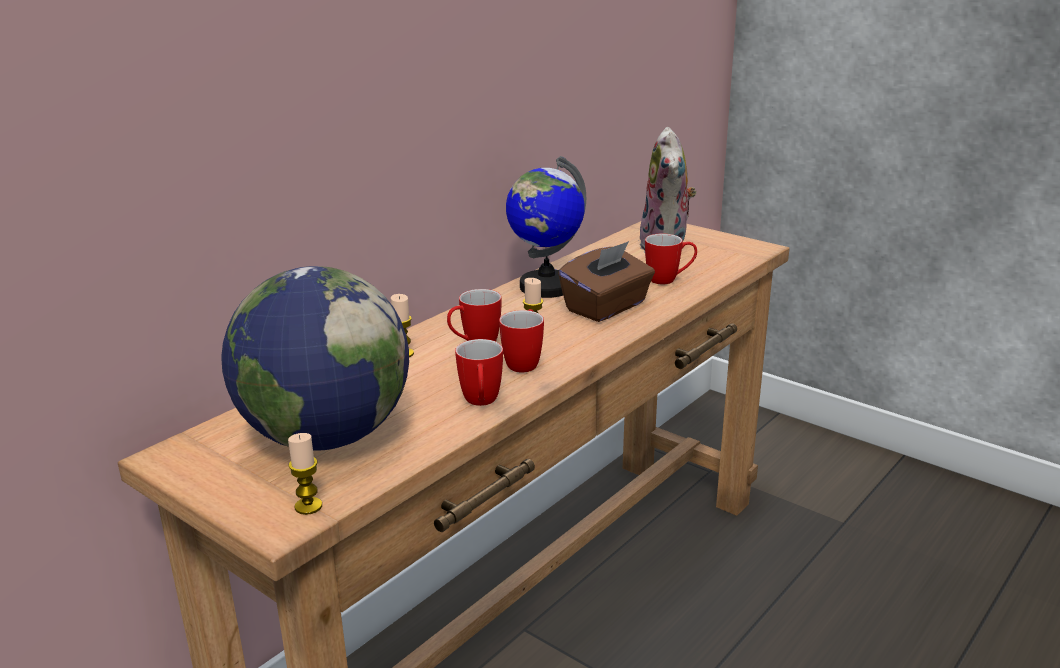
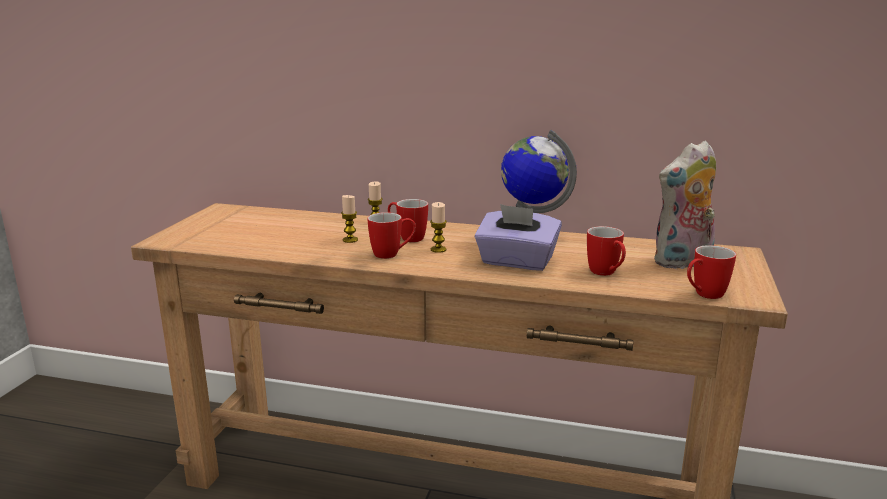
camera: 65 degrees right, 5 degrees down
(308, 506) = (181, 241): candle -> candle (350, 240)
(325, 437) = (257, 230): globe -> none
(481, 403) = (322, 254): mug -> mug (704, 295)
(607, 307) = (516, 262): brown tissue box -> purple tissue box

